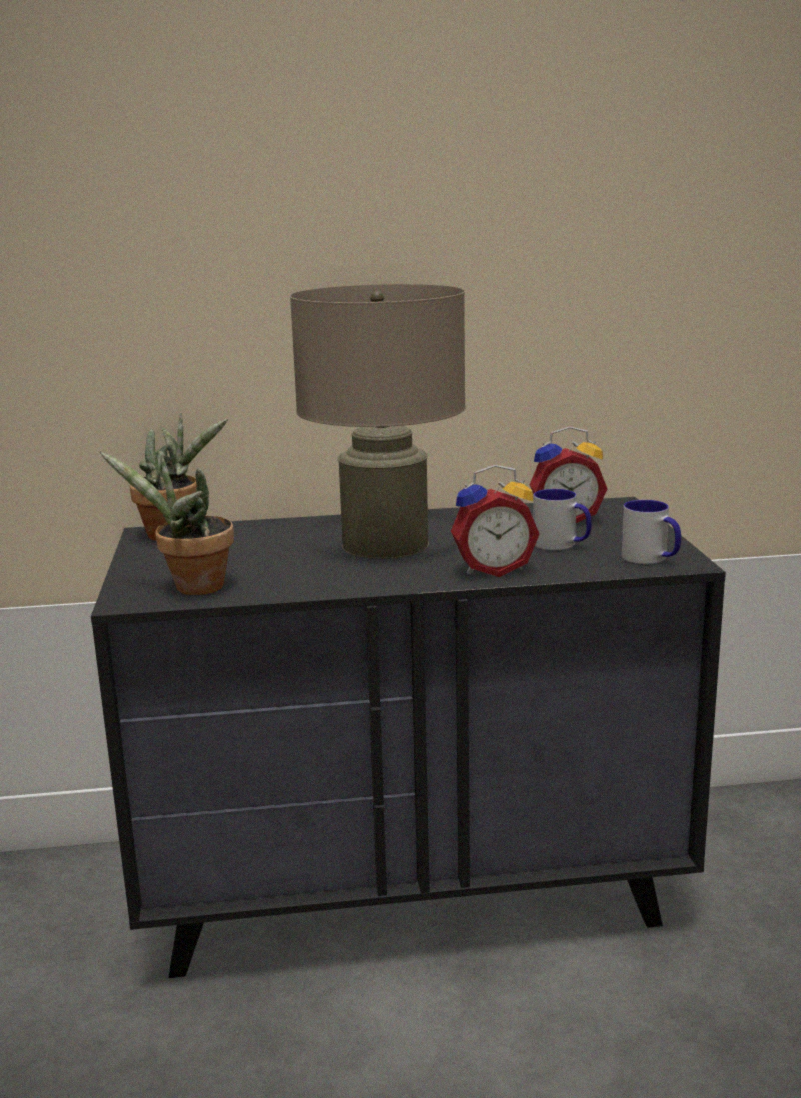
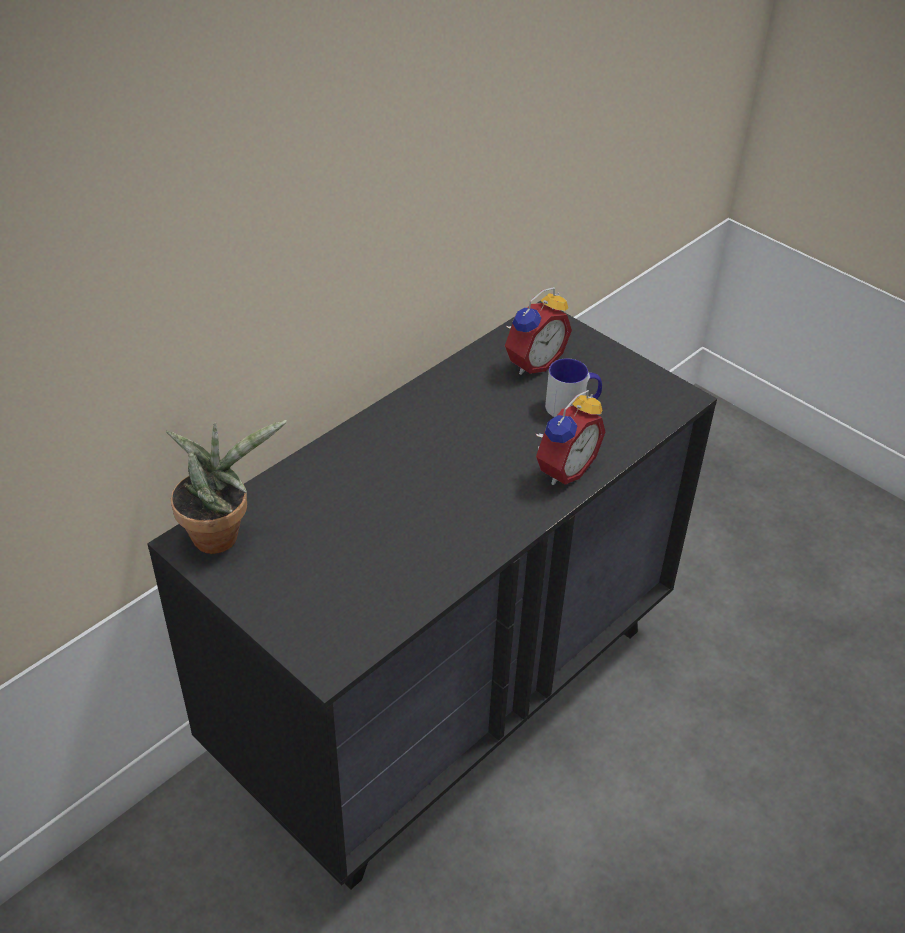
camera: 40 degrees left, 25 degrees up
(192, 588) = (359, 616): potted plant -> none
(385, 544) = (435, 466): beige table lamp -> none
(651, 559) = (654, 401): mug -> none

